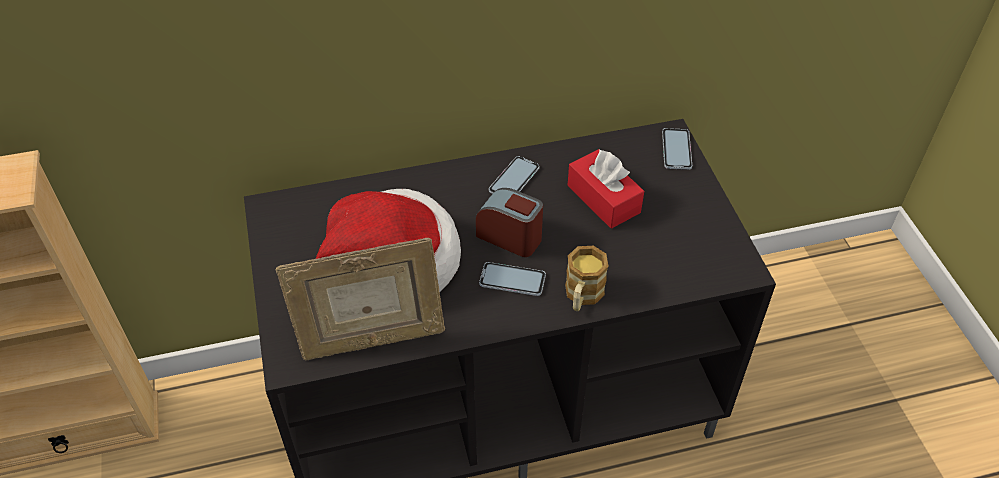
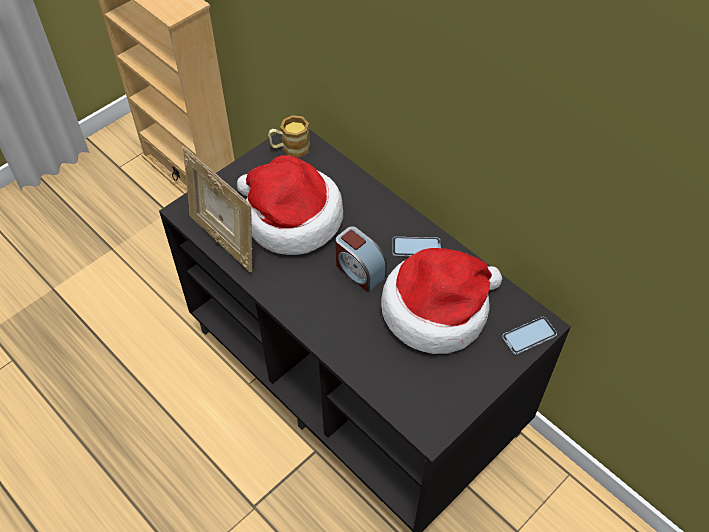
camera: 60 degrees right, 5 degrees up
(510, 237) = (359, 271): alarm clock -> alarm clock turned 135 degrees clockwise
(512, 280) = (321, 290): phone -> none
(582, 296) = (333, 337): mug -> mug (290, 148)
(603, 199) = (437, 310): red tissue box -> hat

